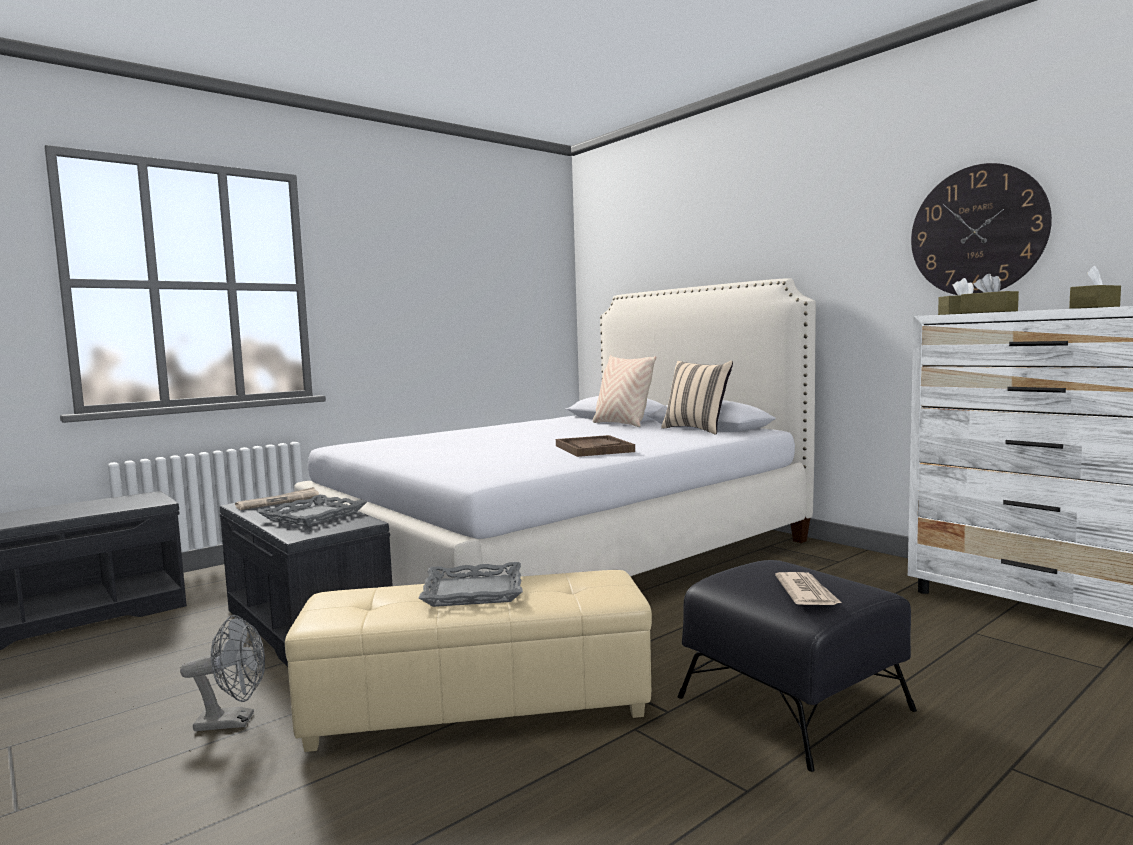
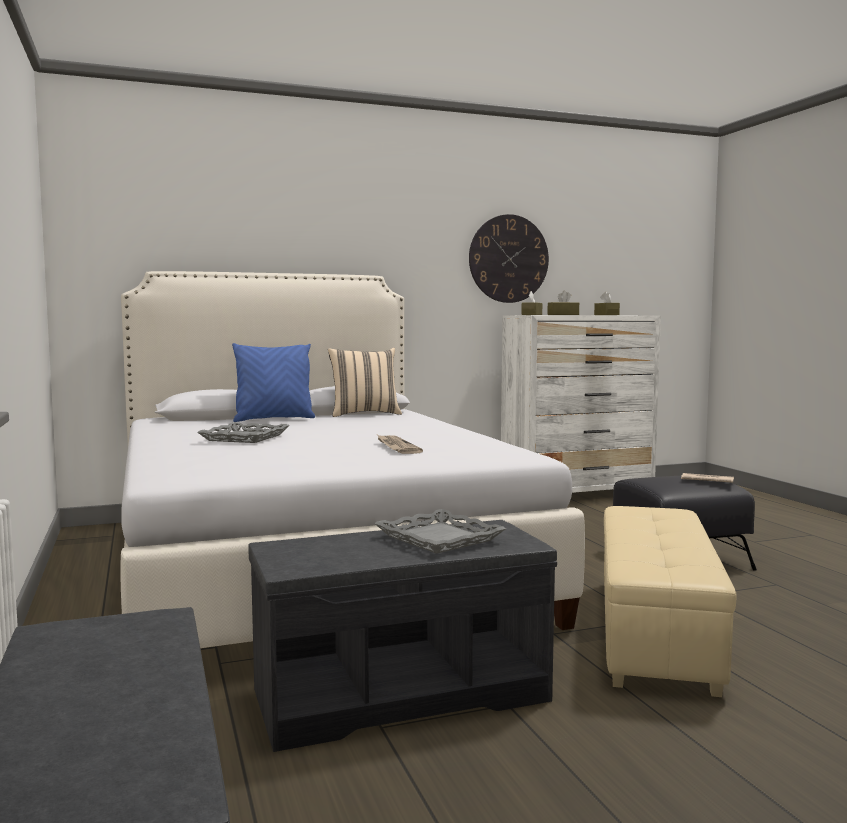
camera: 70 degrees left, 0 degrees up
(234, 721) = (654, 731): grey fan -> none
(279, 501) = (314, 552): newspaper -> newspaper (396, 447)
(473, 592) = (650, 536): grey tray -> grey tray (245, 438)
(593, 449) = (422, 432): brown tray -> none
(622, 424) = (274, 419): beige pillow -> blue pillow

